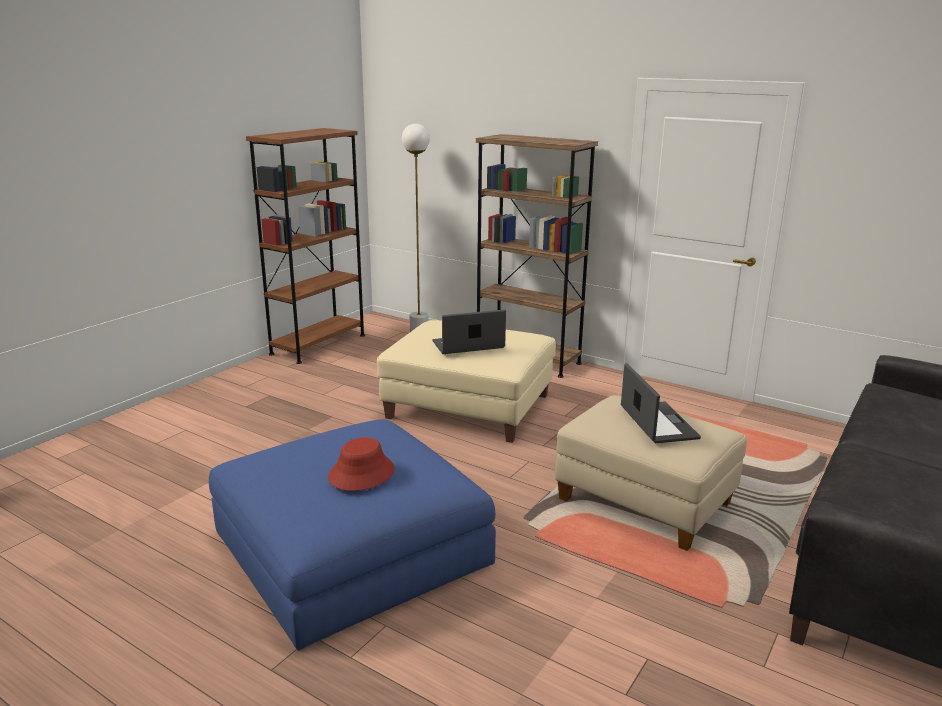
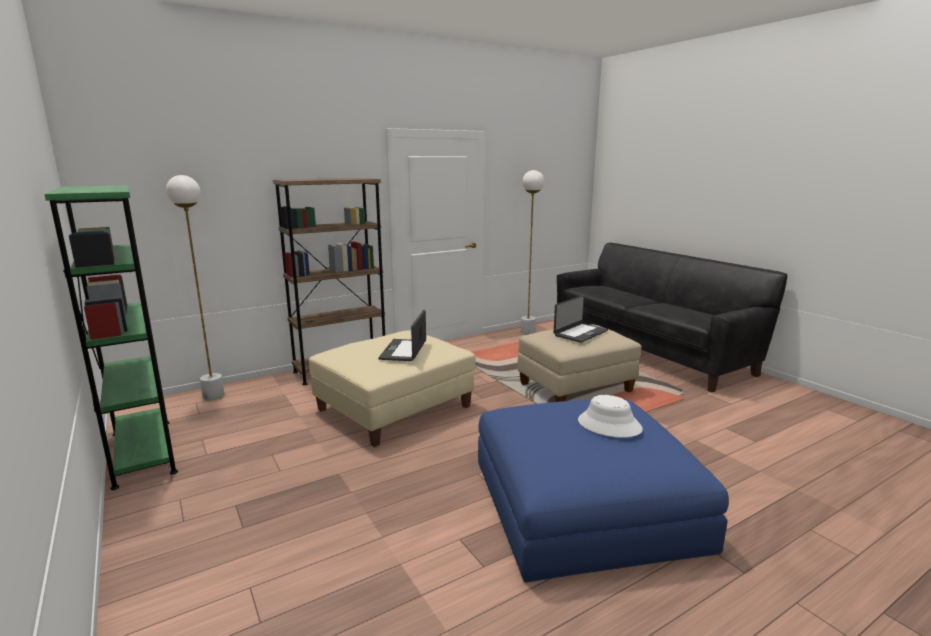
camera: 65 degrees left, 5 degrees down
(318, 344) = (143, 452): brown bookcase -> green bookcase
(361, 473) = (609, 425): red hat -> white hat
(657, 423) = (580, 333): laptop -> laptop turned 120 degrees clockwise
(812, 432) = (528, 332): none -> white floor lamp

